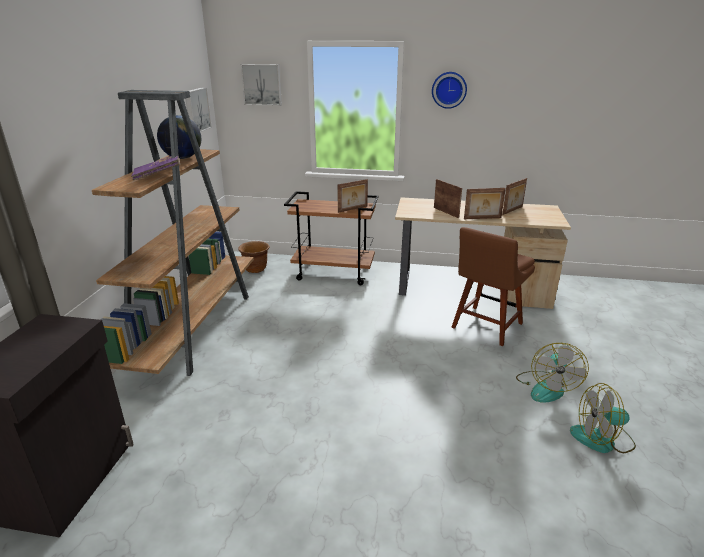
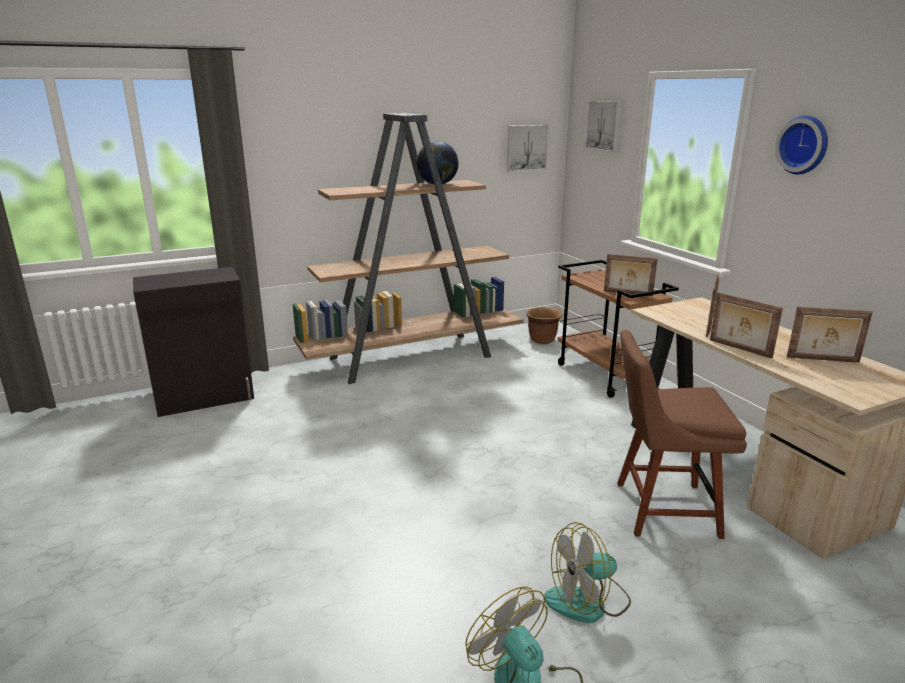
camera: 55 degrees right, 5 degrees down
(158, 176) = (377, 190): purple book -> none

